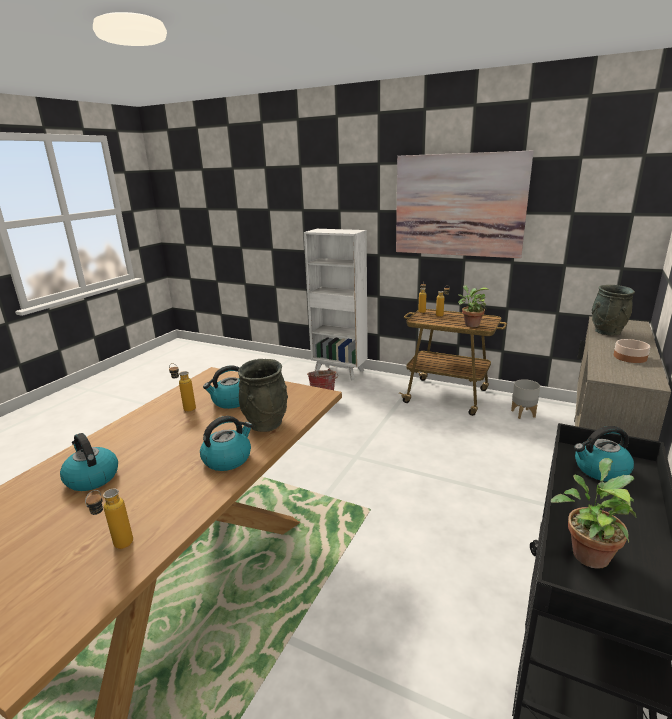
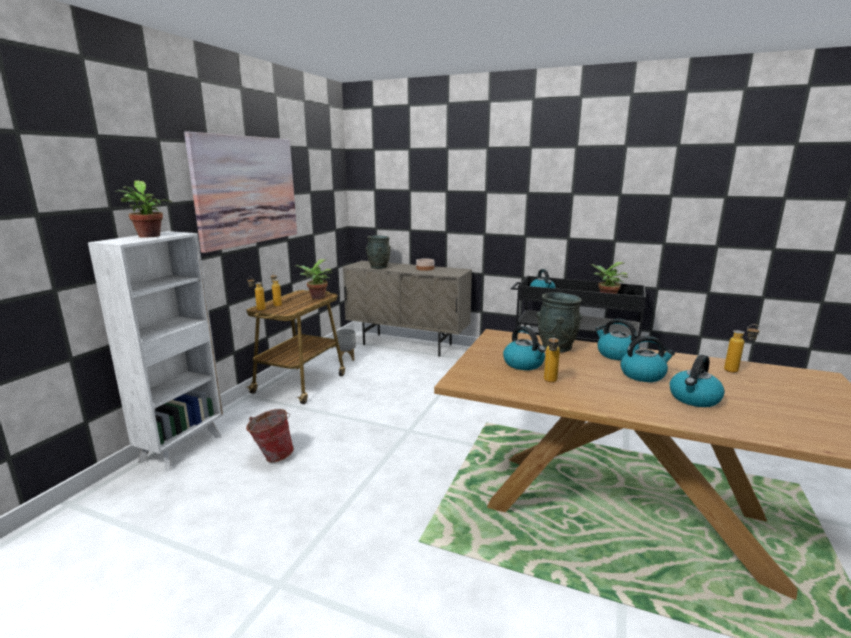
camera: 95 degrees left, 5 degrees down
(163, 462) = (643, 375): none -> kettle
(336, 231) = (149, 236): none -> potted plant

